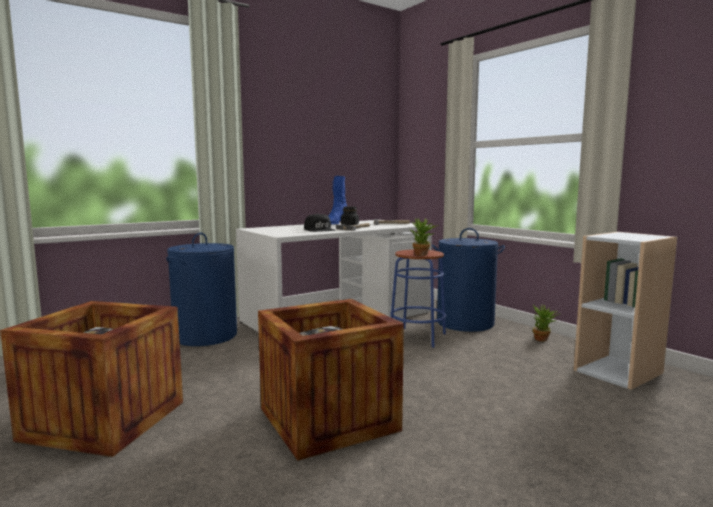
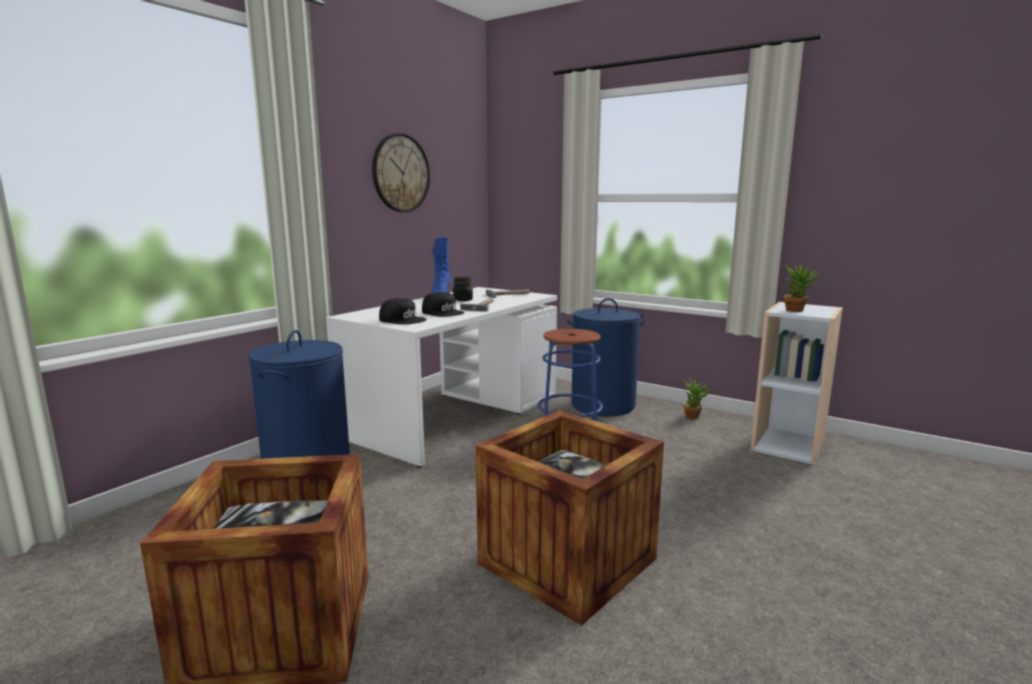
camera: 20 degrees left, 5 degrees up
(282, 231) = (403, 320): none -> black cap
(314, 128) = (401, 173): none -> wall clock
(423, 255) = (581, 338): potted plant -> potted plant (798, 311)

